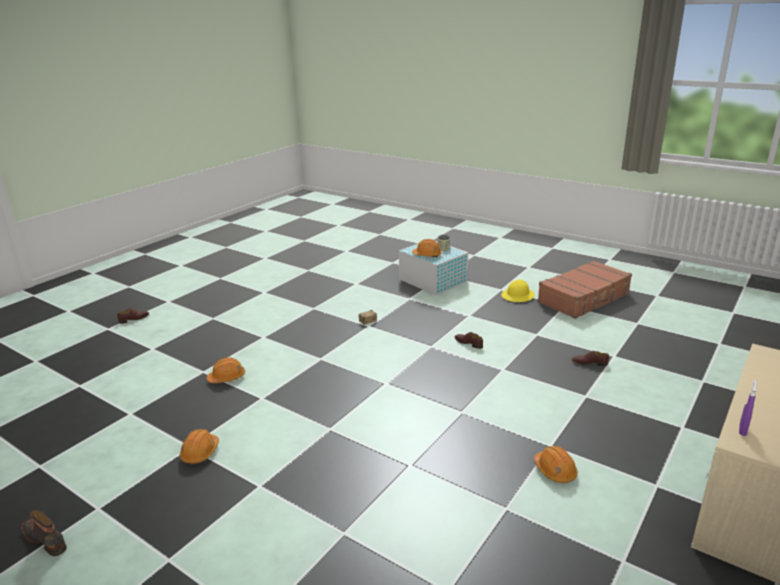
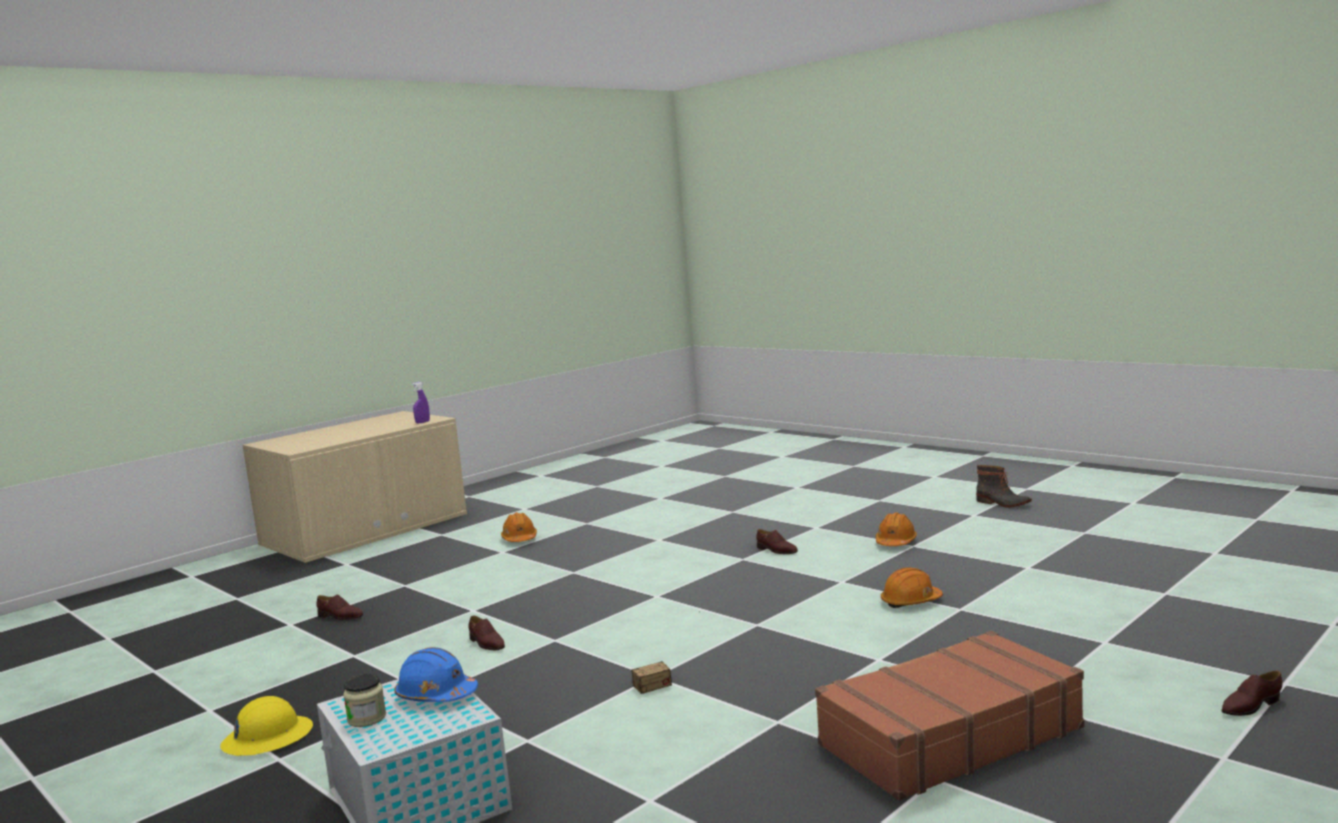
camera: 170 degrees left, 15 degrees down
(301, 441) = (776, 550): none -> brown shoe
(427, 255) = (436, 695): orange hard hat -> blue hard hat
(584, 298) = (143, 725): brown suitcase -> brown suitcase (948, 736)

